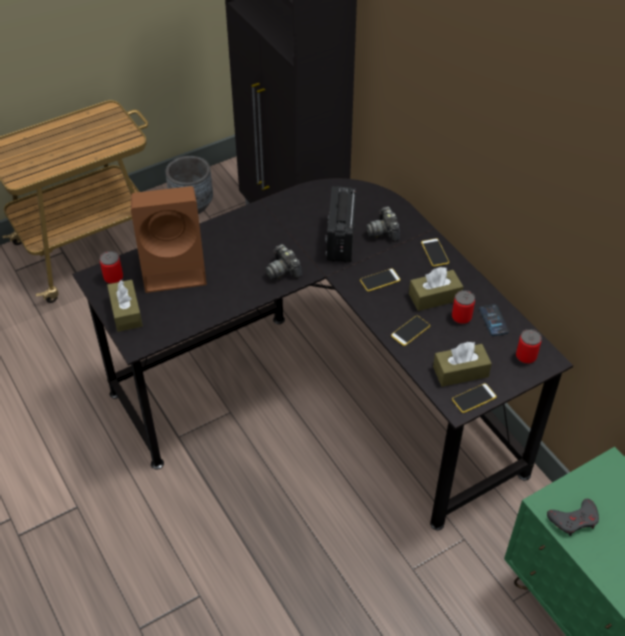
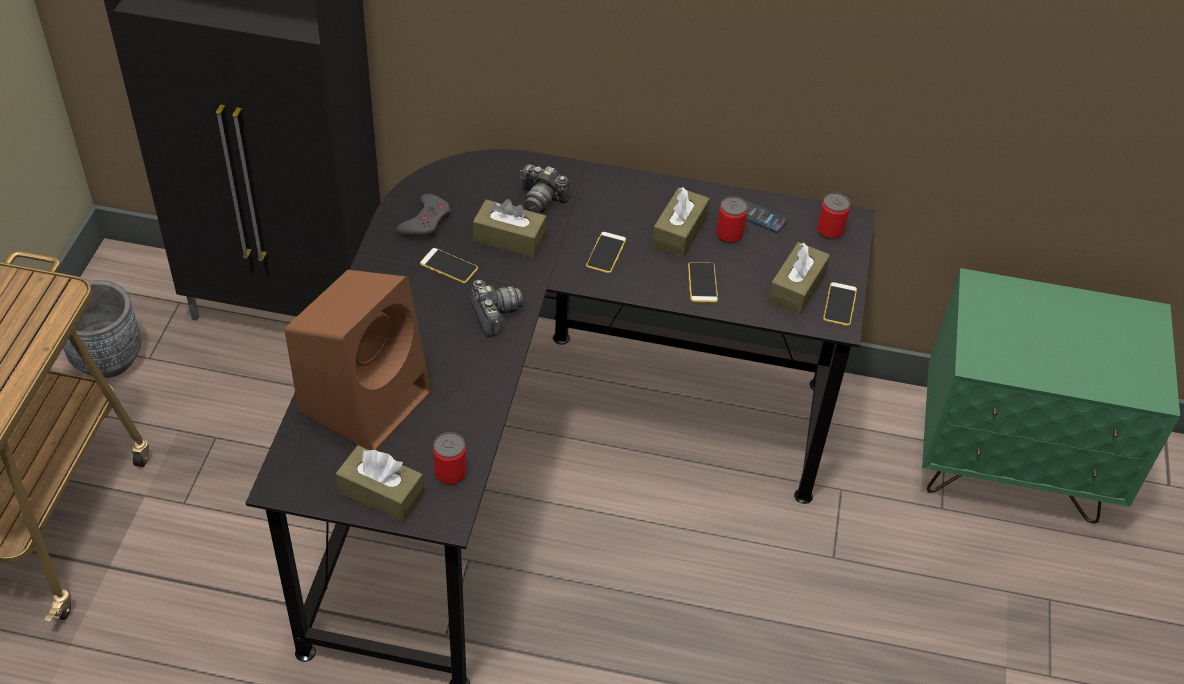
camera: 50 degrees left, 0 degrees up
(113, 278) = (308, 467): can -> can (450, 473)
(283, 270) = (494, 314): camera -> camera turned 120 degrees counterclockwise
(340, 240) = (509, 238): radio -> brown tissue box
(435, 253) = (620, 187): phone -> phone (449, 266)
(574, 519) = (1012, 358): grey game controller -> grey game controller (425, 222)

